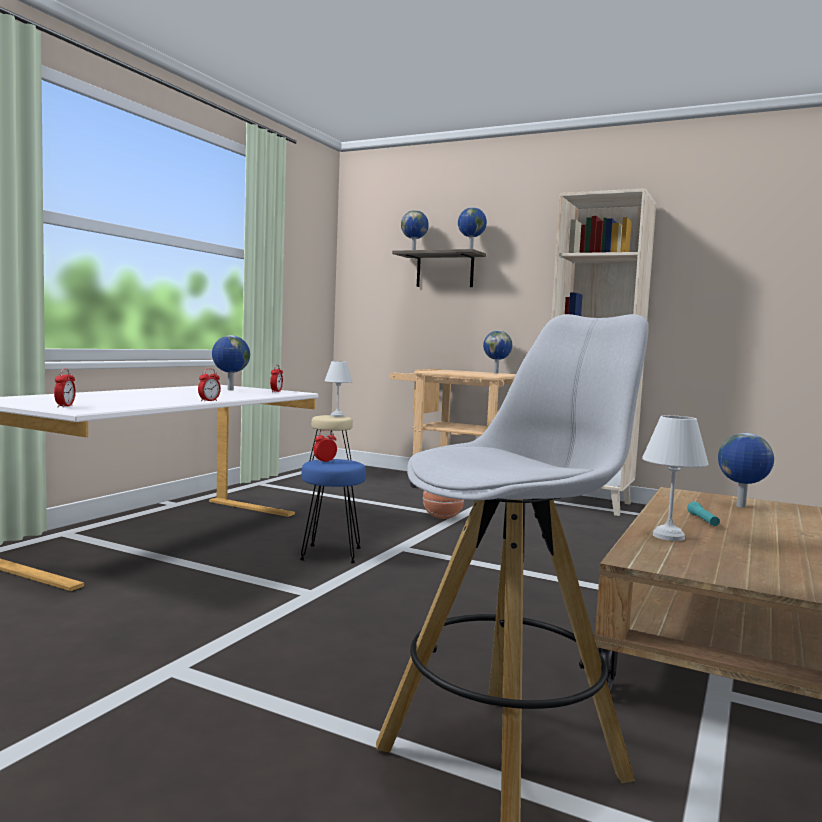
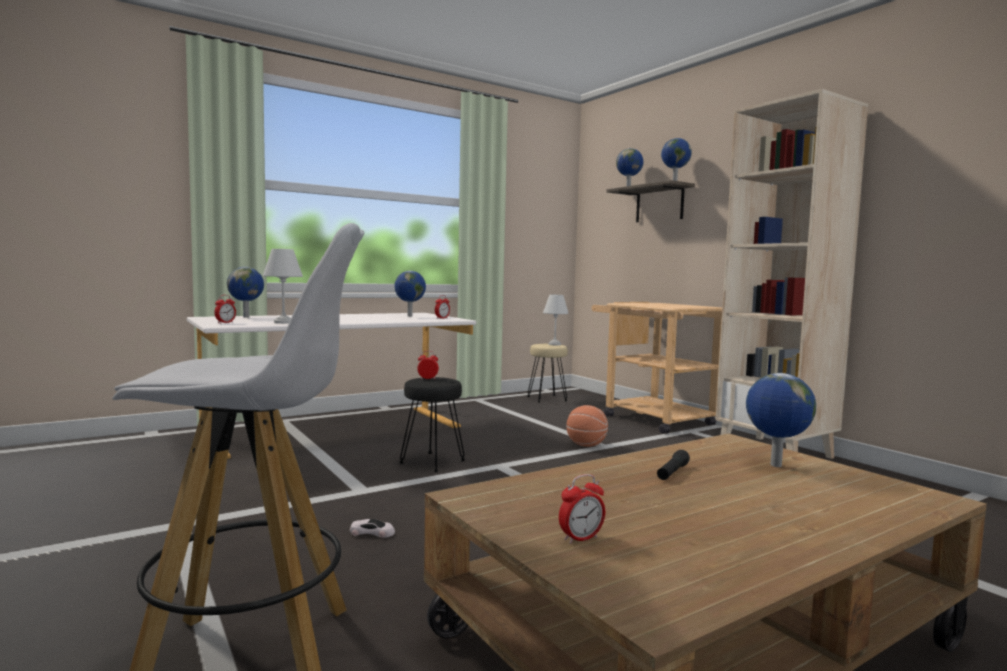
camera: 30 degrees right, 0 degrees up
(209, 401) = (346, 323): alarm clock -> alarm clock (581, 538)
(331, 554) = (431, 462): blue stool -> black stool
(397, 630) = (372, 533): none -> white toy car
(496, 373) = (696, 306): globe -> globe (247, 317)
(669, 537) = (576, 482): white table lamp -> white table lamp (283, 322)
(703, 521) = (672, 473): turquoise flashlight -> black flashlight

